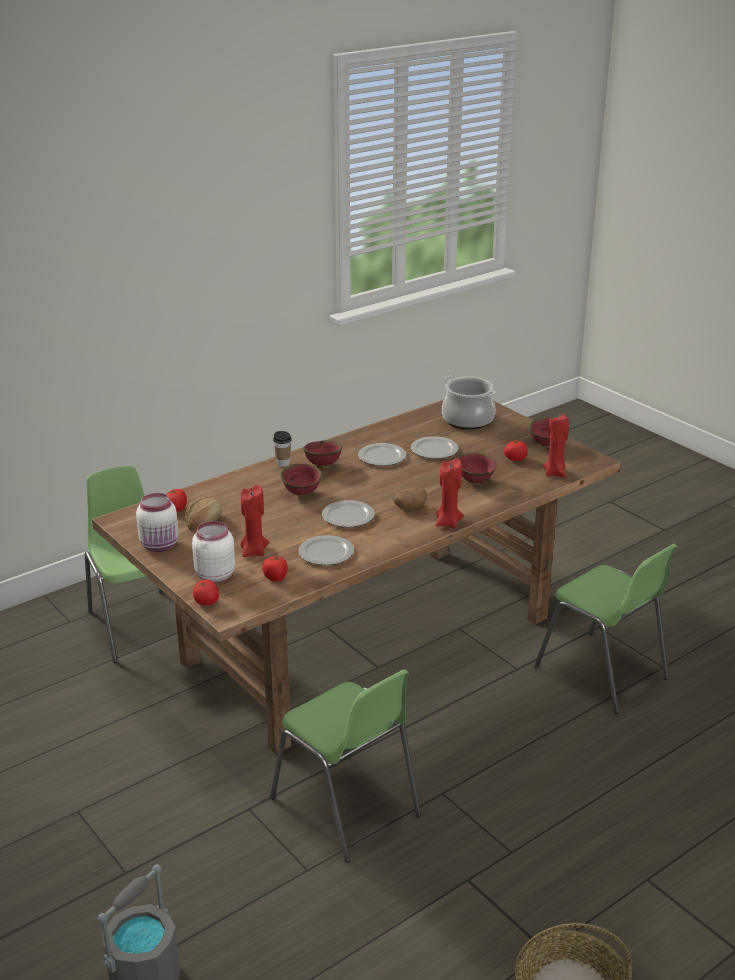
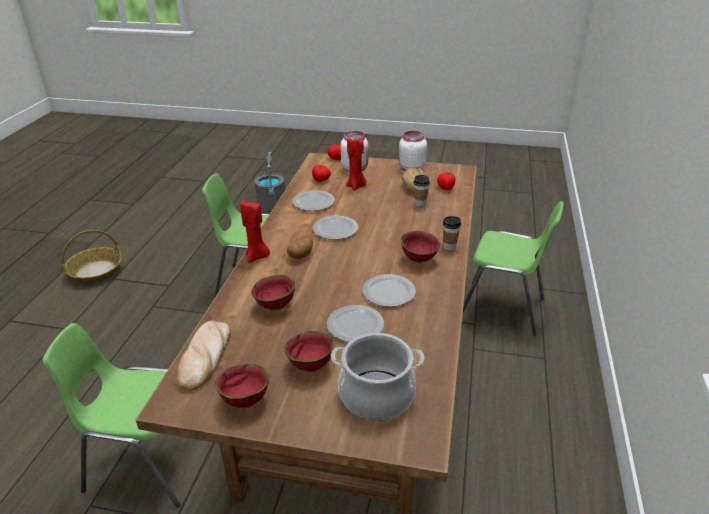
camera: 140 degrees right, 5 degrees up
(232, 505) = (420, 203): none -> cup
(302, 493) = (393, 231): red bowl -> red bowl (310, 366)
(515, 459) = (263, 357): tomato -> none
(555, 473) = (205, 357): red candle -> bread

